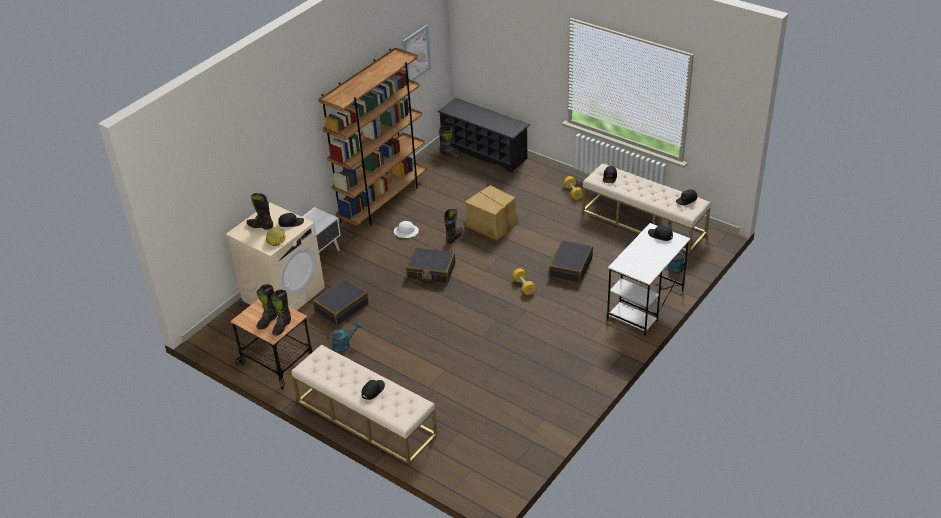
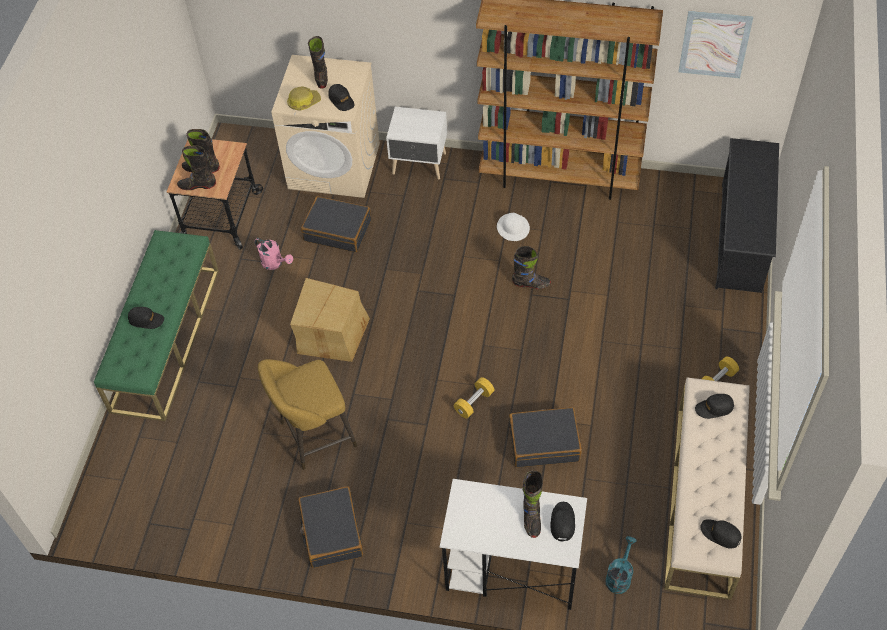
camera: 65 degrees right, 15 degrees up
(344, 345) = (275, 263): turquoise watering can -> pink watering can
(365, 418) = (166, 339): beige bench -> green bench
(431, 271) = (449, 288): black suitcase -> black suitcase (331, 532)
(450, 155) = (707, 202): black boot -> black boot (531, 517)
(492, 224) = (584, 313): cardboard box -> cardboard box (331, 333)
(501, 363) = (314, 436): none -> yellow stool

